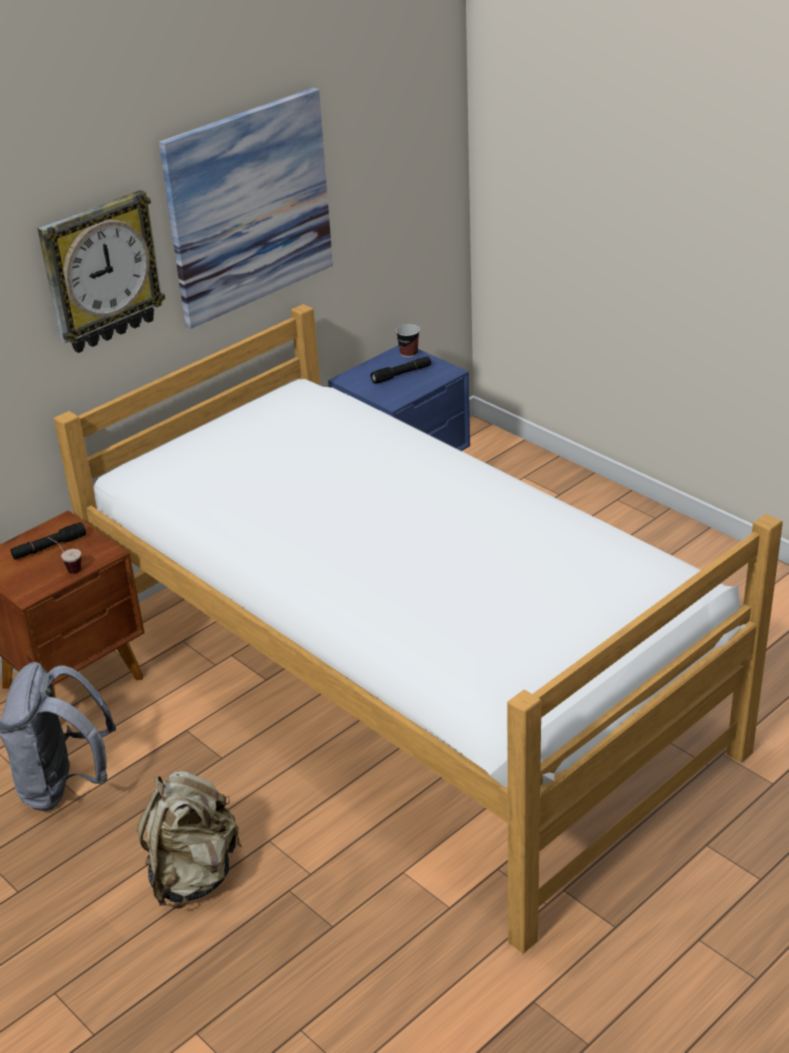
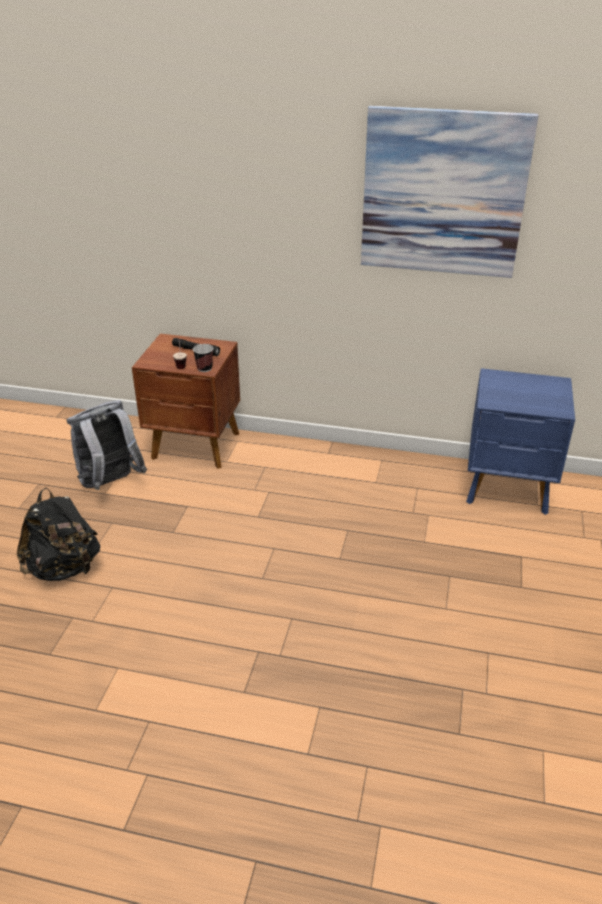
camera: 55 degrees right, 0 degrees up
(100, 272) = (299, 188): wall clock -> none
(193, 875) = (64, 568): beige backpack -> black backpack
(401, 375) = (528, 393): black flashlight -> none
(404, 687) = (302, 583): bed -> none
(408, 353) = (559, 385): cup -> cup (204, 368)

